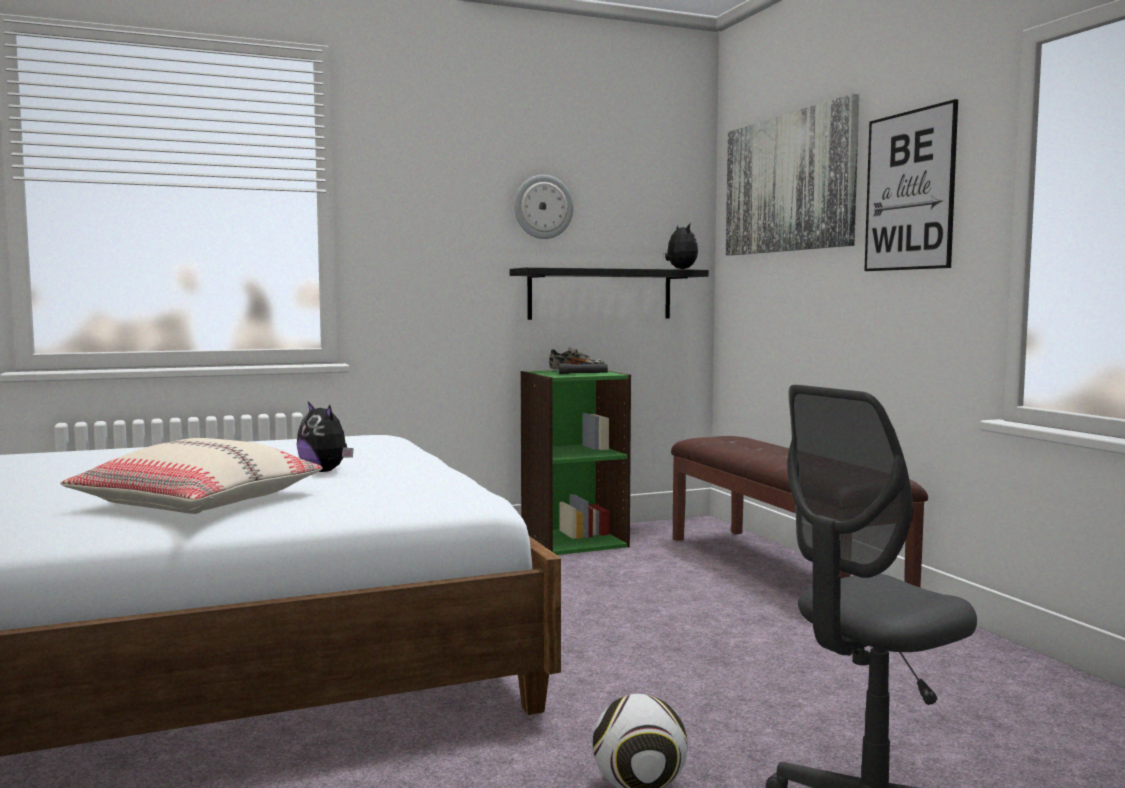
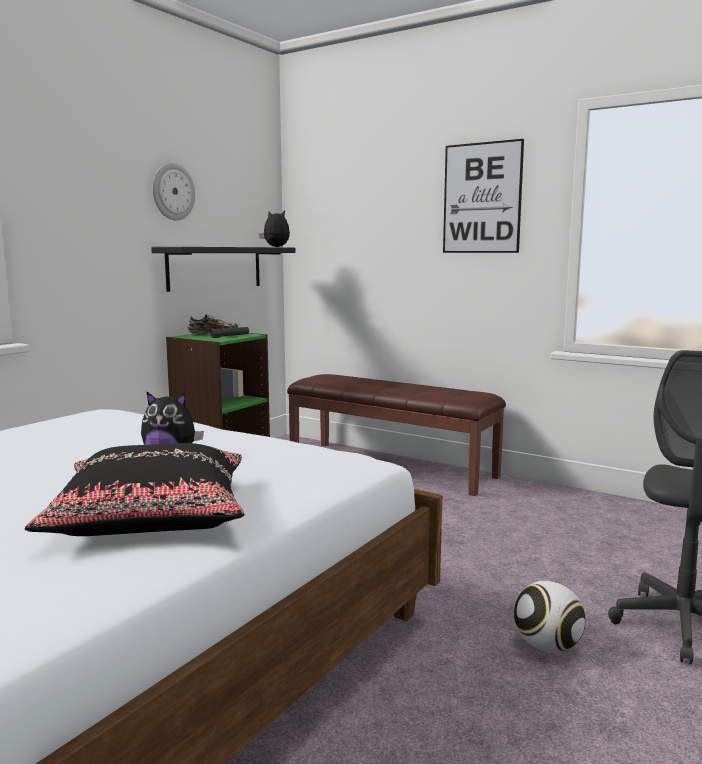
camera: 35 degrees left, 5 degrees up
(198, 502) = (151, 514): beige pillow -> black pillow
(788, 183) = (364, 184): picture -> none

